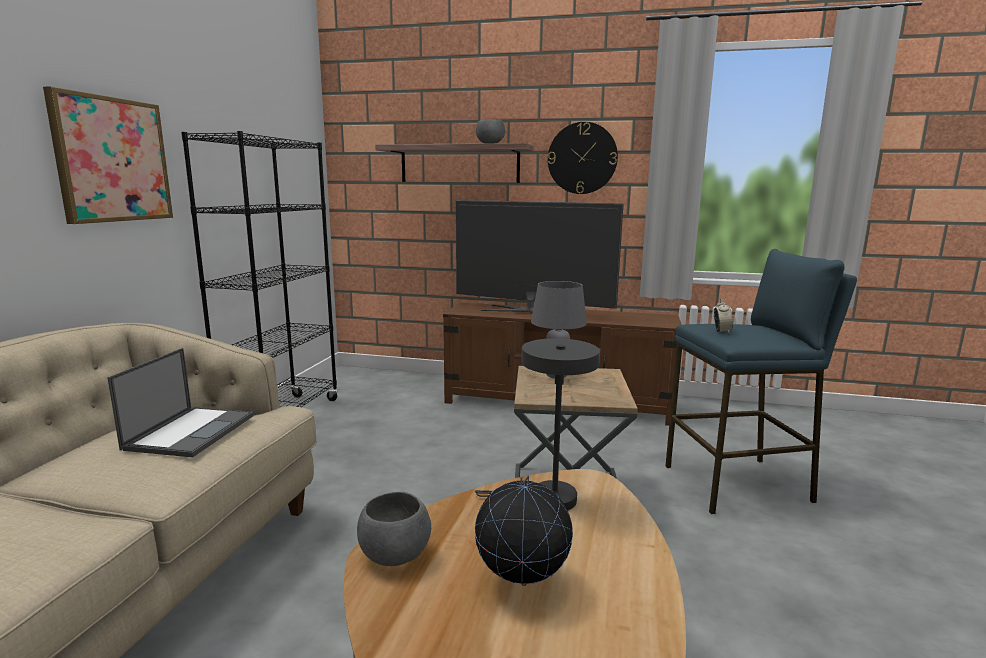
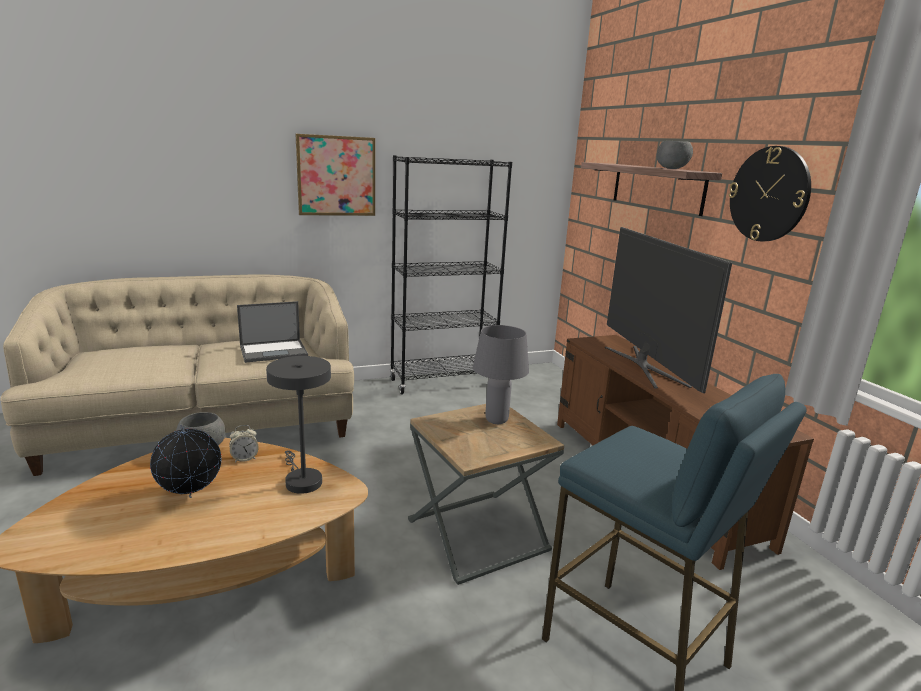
camera: 55 degrees right, 5 degrees up
(721, 331) = (621, 447): alarm clock -> alarm clock (244, 458)

